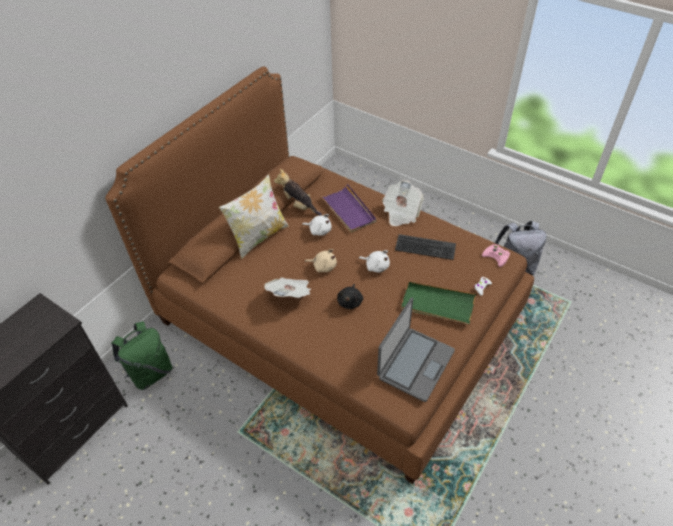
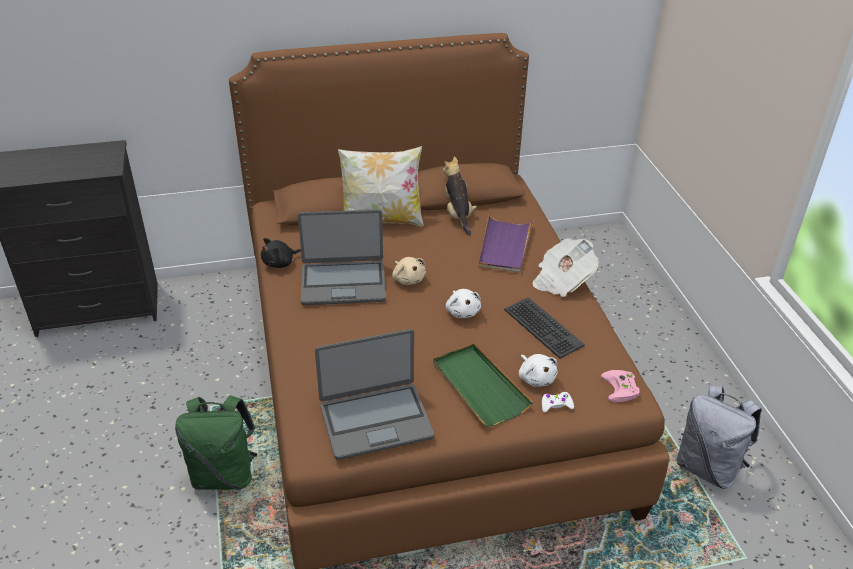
camera: 40 degrees right, 10 degrees down
(150, 372) = (204, 307): green backpack -> green backpack (224, 474)
(291, 295) = (343, 283): newspaper -> laptop
(319, 230) = (448, 247): white plush toy -> white plush toy (536, 378)
(350, 301) = (391, 325): black plush toy -> black plush toy (280, 263)

